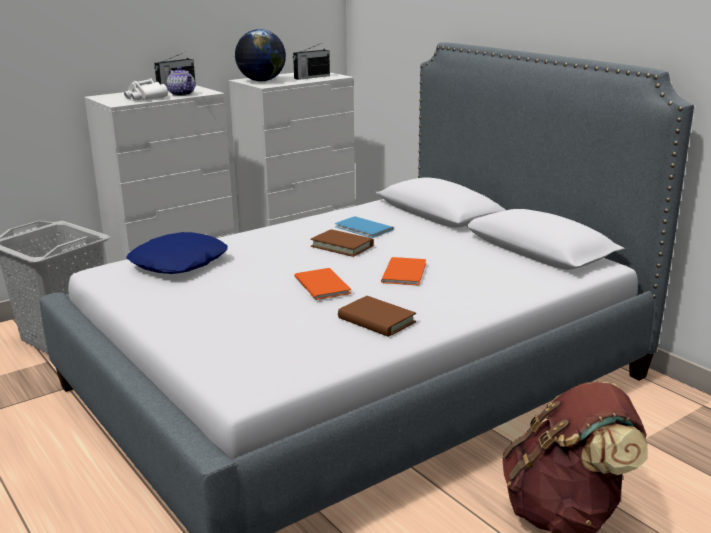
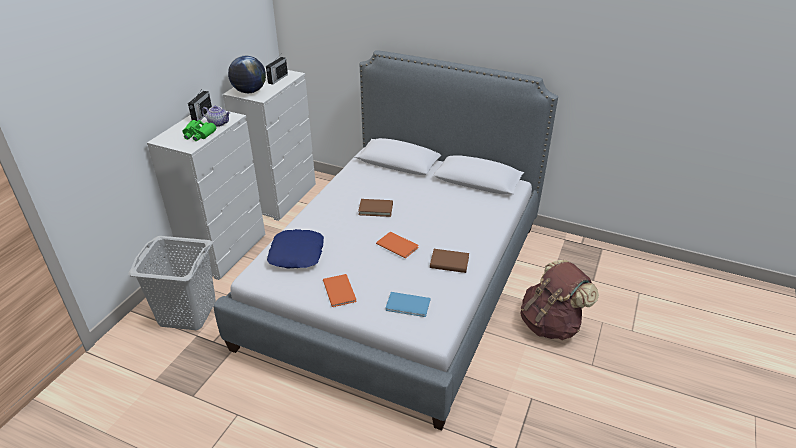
camera: 30 degrees left, 15 degrees up
(145, 98) = (198, 134): white binoculars -> green binoculars
(363, 229) = (372, 190): blue book -> blue book (409, 306)
(406, 272) = (429, 220): orange book -> orange book (340, 290)

